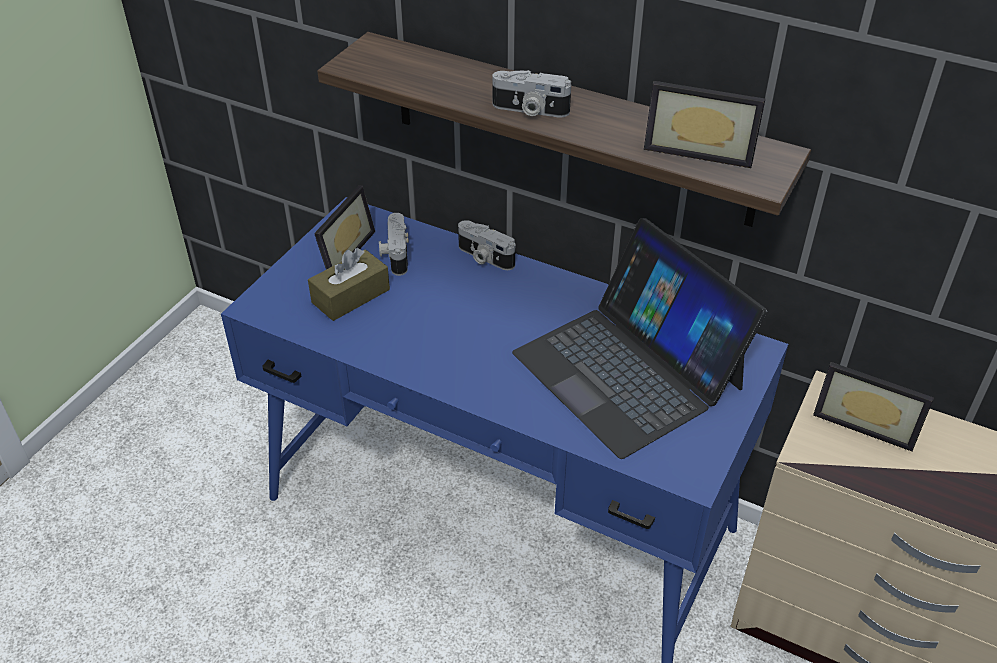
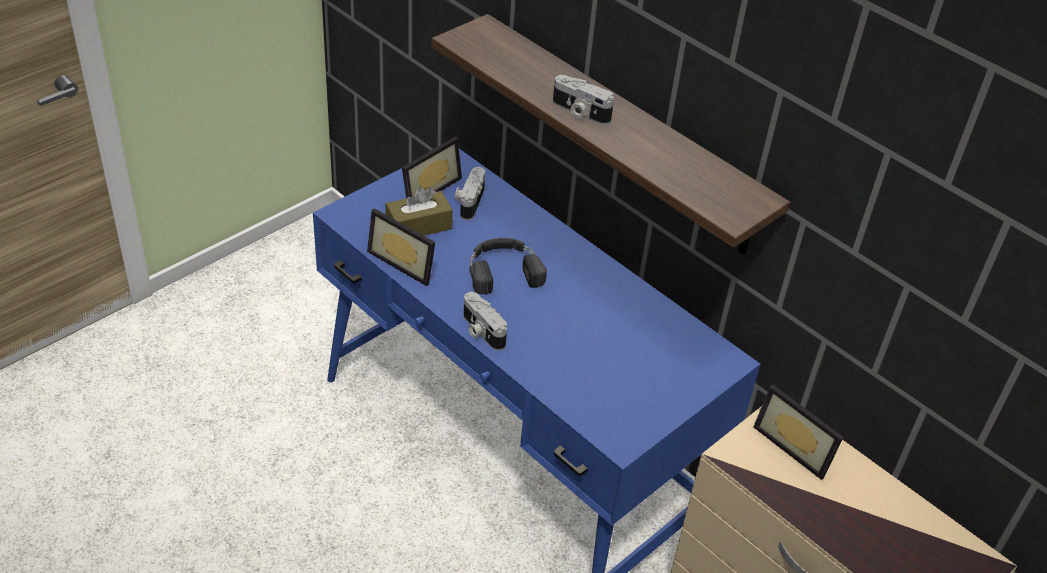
camera: 15 degrees right, 0 degrees up
(468, 319) = (503, 270): none -> black headphones
(484, 257) = (541, 223): camera -> camera (481, 331)
(628, 369) = (613, 346): laptop -> none
(700, 148) = (697, 178): picture frame -> picture frame (405, 261)

